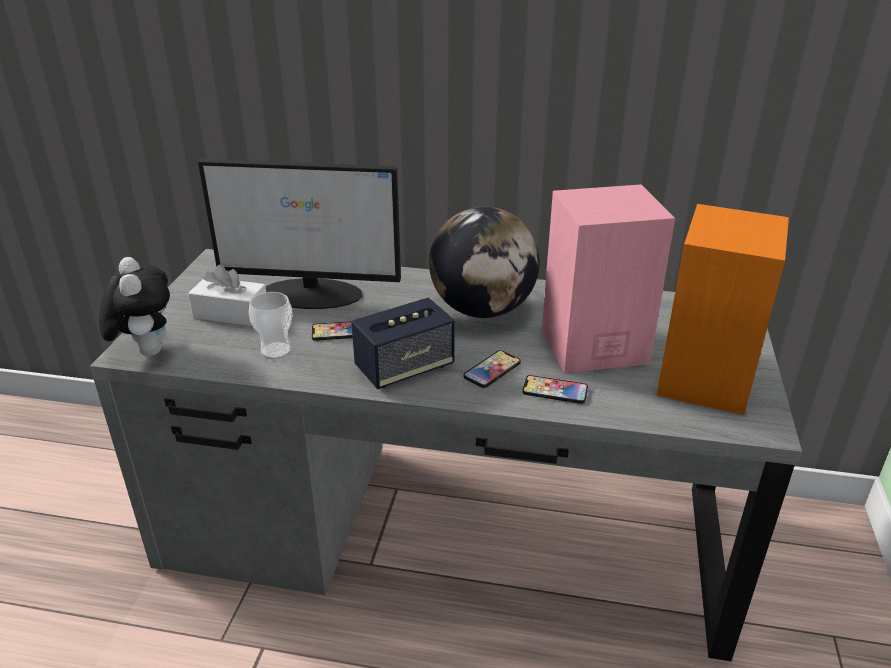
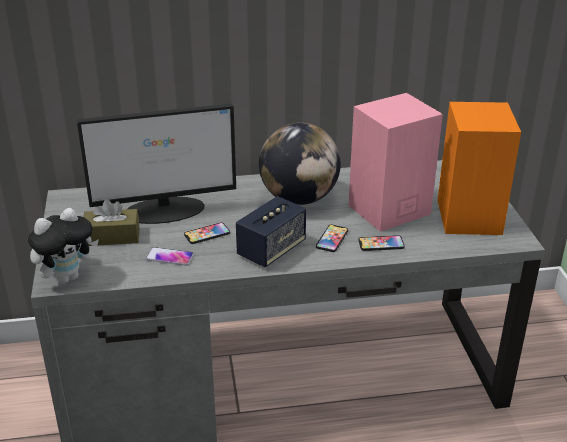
camera: 20 degrees left, 0 degrees up
(146, 350) = (67, 277): plush toy -> plush toy turned 90 degrees clockwise
(231, 313) = (112, 237): white tissue box -> brown tissue box
(276, 351) = (169, 257): cup -> phone

